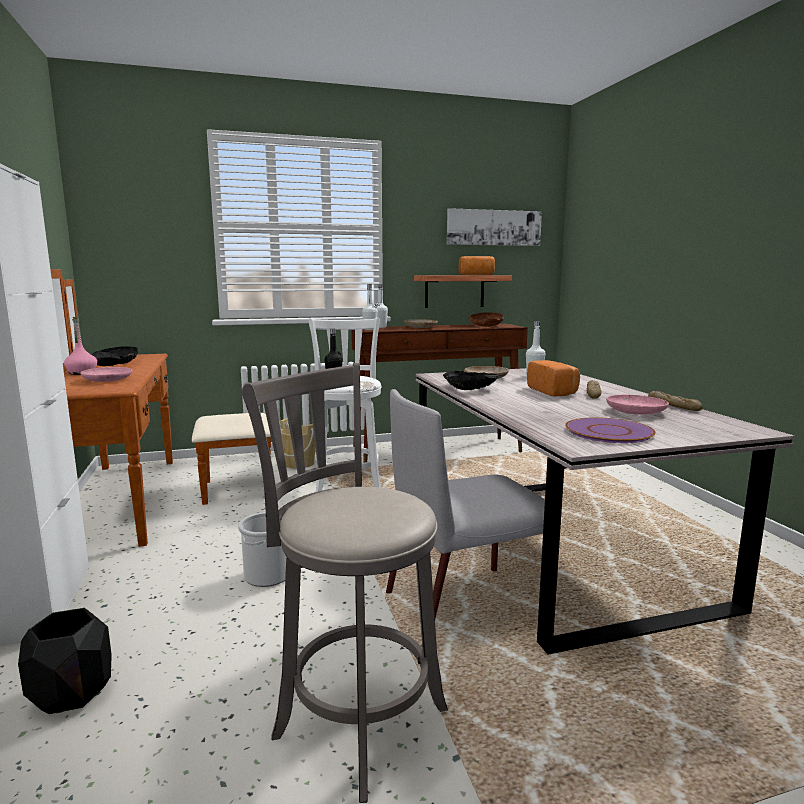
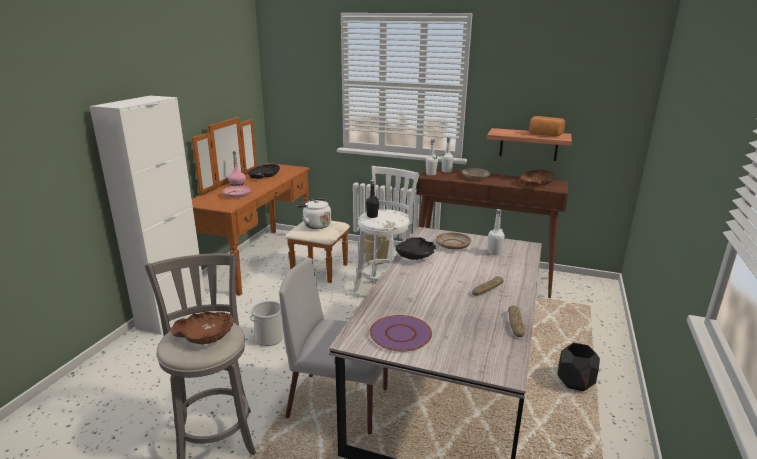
camera: 35 degrees right, 10 degrees up
(71, 693) = (141, 366): black planter -> black planter (574, 382)
(229, 419) = (315, 225): none -> white kettle
(367, 503) = (205, 336): none -> brown bowl
(493, 228) = (575, 89): picture -> none
(553, 391) = (465, 277): bread -> none
(635, 411) = (470, 320): pink plate -> none

